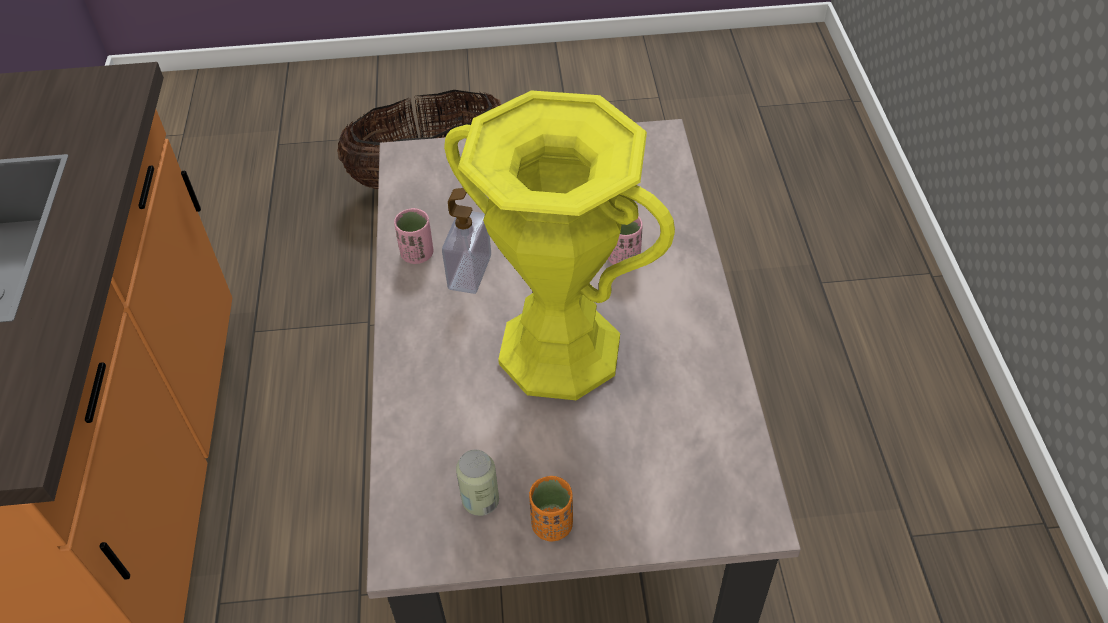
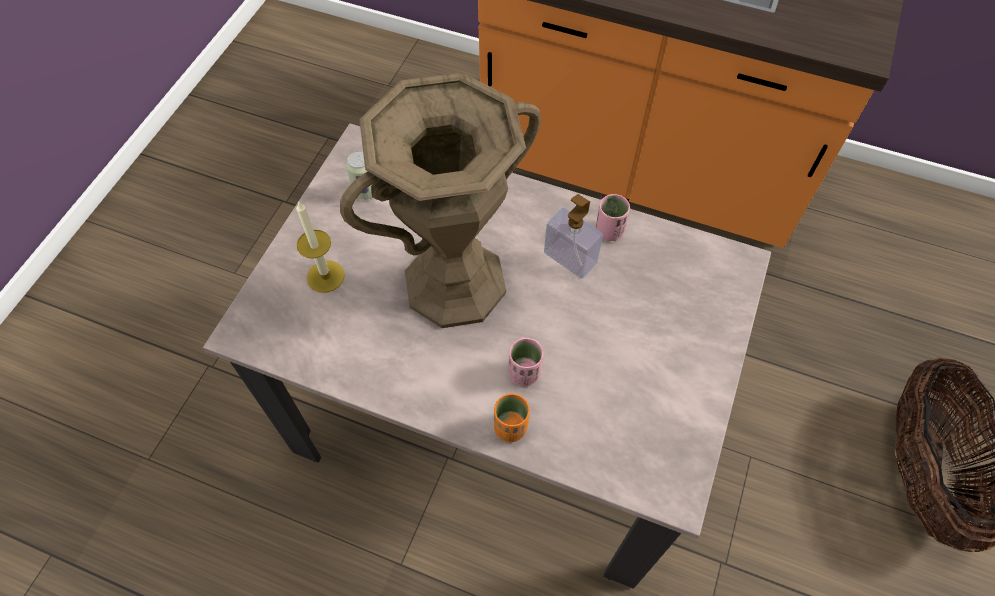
camera: 115 degrees right, 10 degrees up
(552, 525) = (323, 220): orange cup -> orange cup (510, 427)
(559, 351) = (455, 283): yellow vase -> brown vase
(628, 475) = (325, 276): none -> candle

